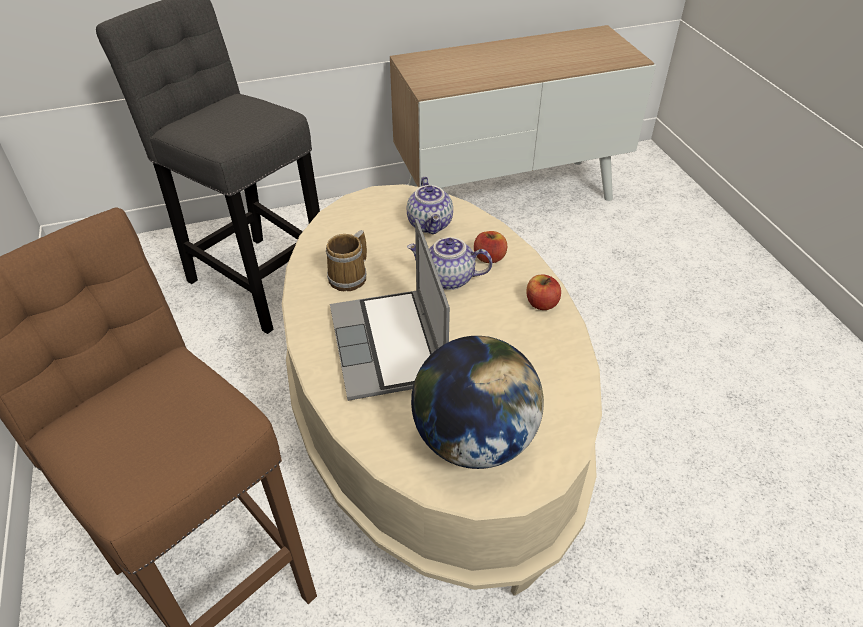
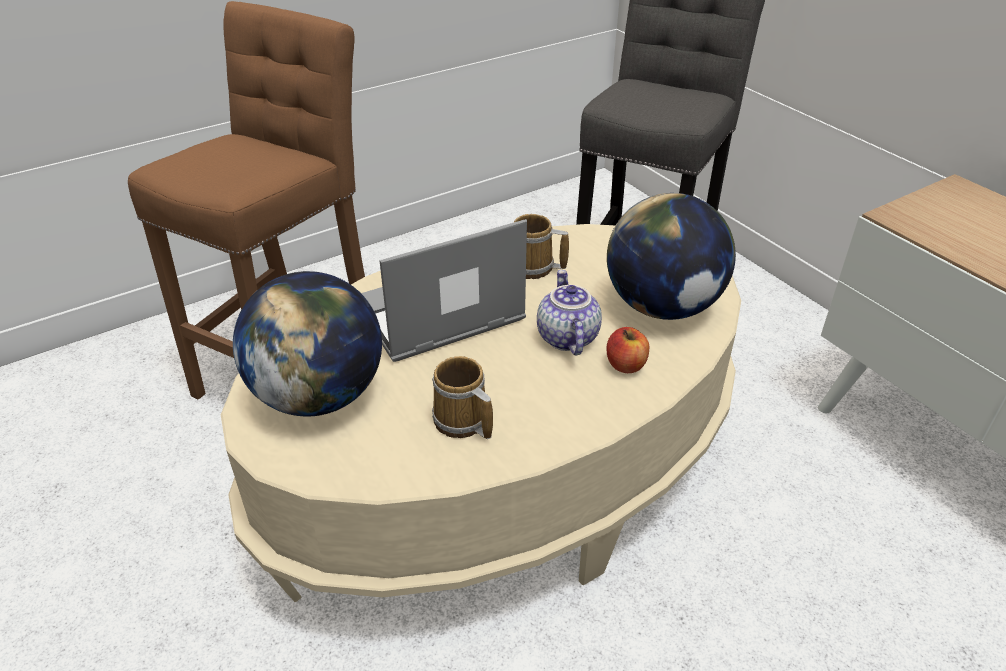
camera: 75 degrees right, 5 degrees down
(431, 224) = (662, 306): teapot -> globe
(528, 353) = (462, 422): none -> mug
(541, 303) = (559, 424): apple -> none

